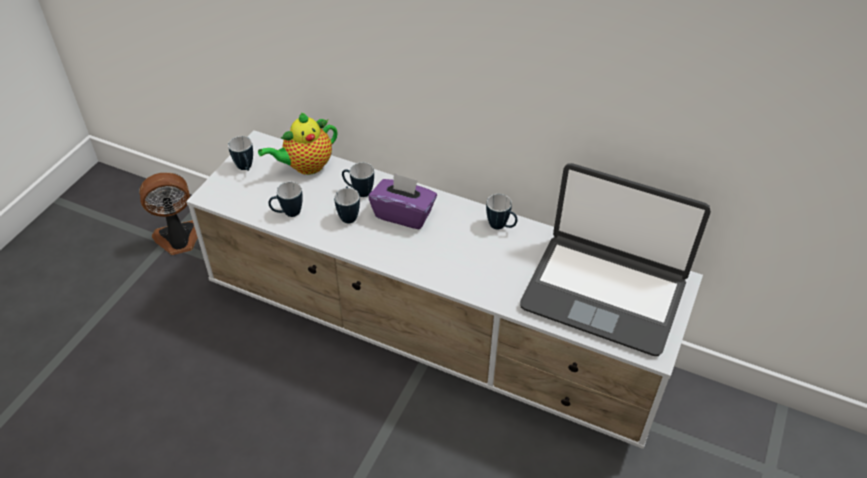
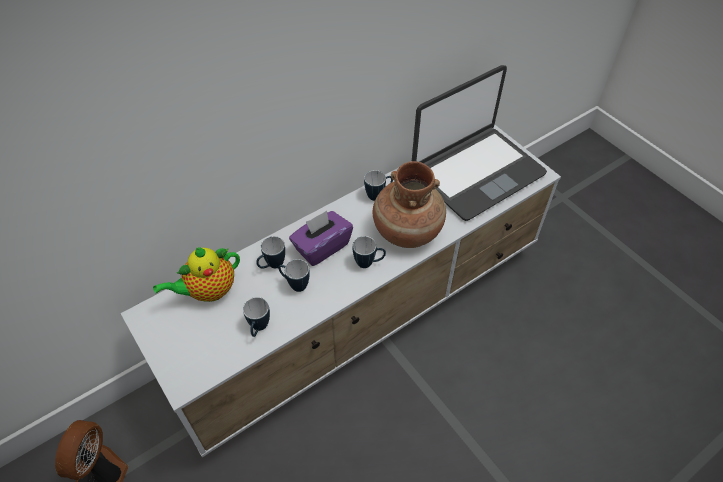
camera: 60 degrees left, 5 degrees up
(246, 168) = (171, 340): mug -> mug (369, 263)
(306, 166) = (208, 291): teapot -> teapot turned 60 degrees clockwise
(471, 267) = (407, 231): none -> brown vase

